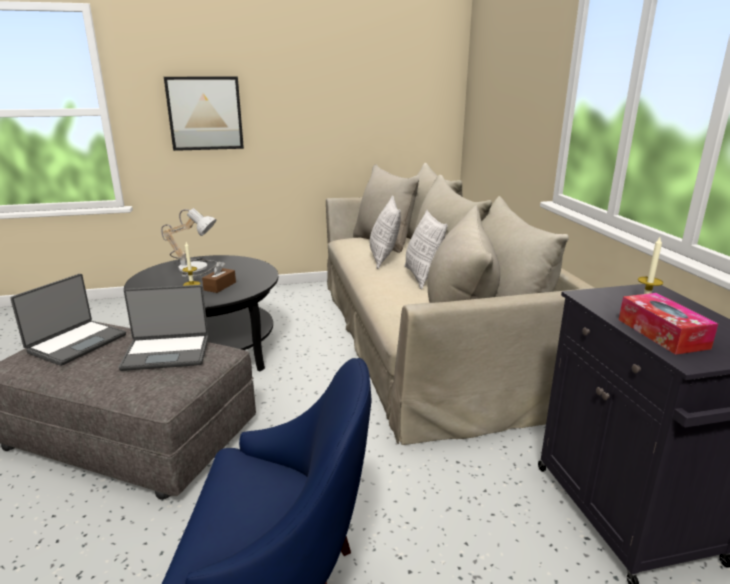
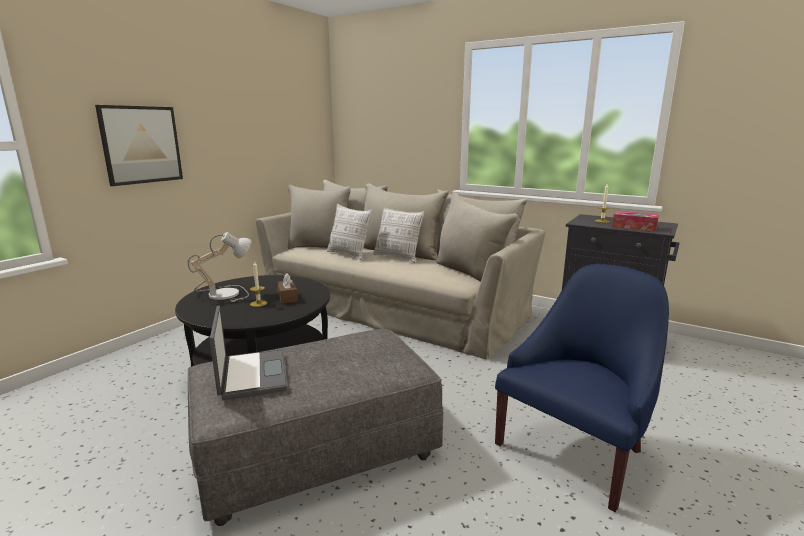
camera: 45 degrees left, 5 degrees down
(167, 353) = (349, 347): laptop -> none

